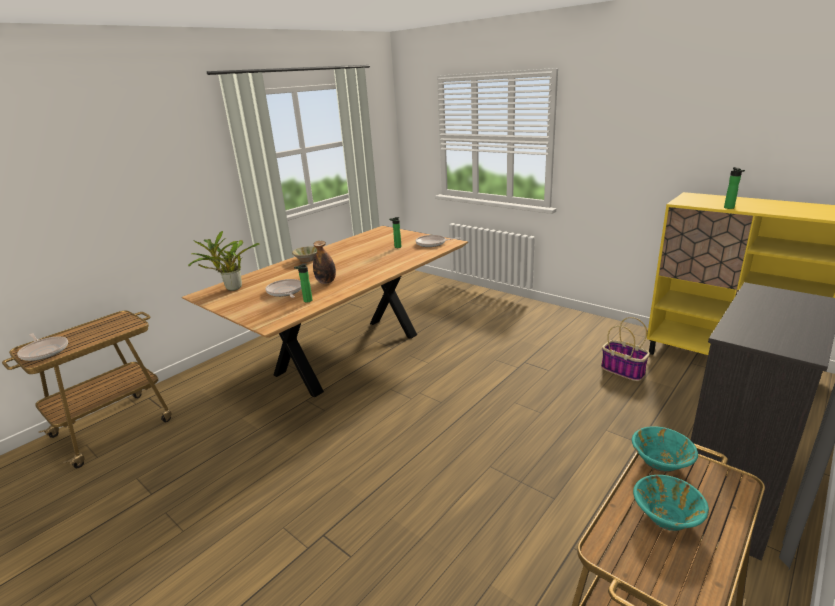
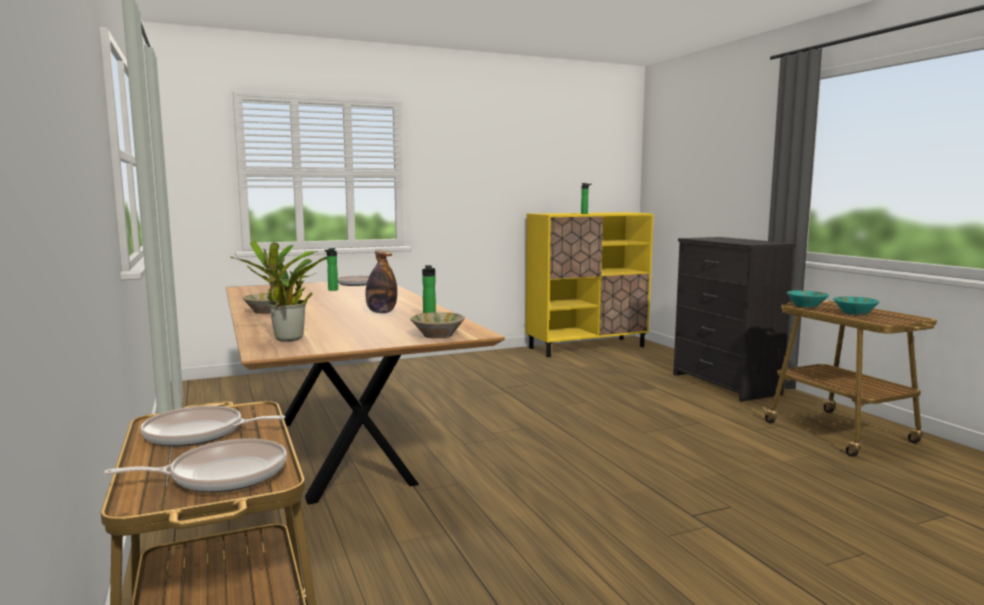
camera: 65 degrees left, 15 degrees down
(257, 317) = (437, 336): none -> beige bowl
(285, 292) = (373, 324): frying pan -> frying pan (199, 434)
(623, 370) = (561, 368): basket -> none

